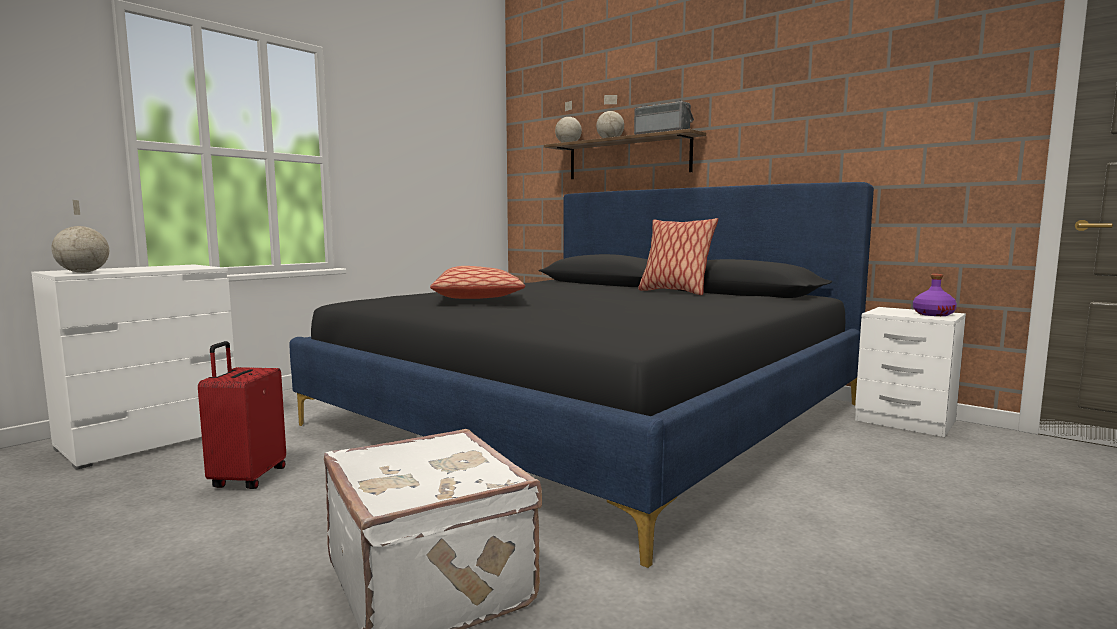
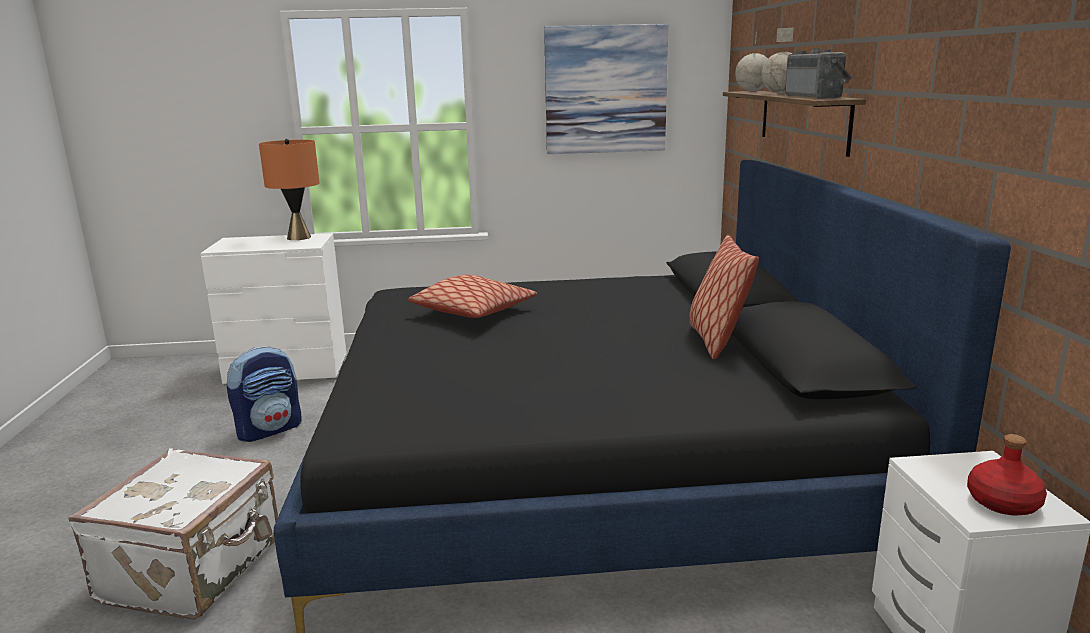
camera: 45 degrees right, 10 degrees up
(84, 272) = (230, 246): globe -> none
(162, 266) = (299, 237): none -> orange table lamp
(247, 478) = (270, 430): red suitcase -> backpack
(432, 142) = (605, 90): none -> picture
(933, 314) = (1003, 502): purple bottle -> red bottle

